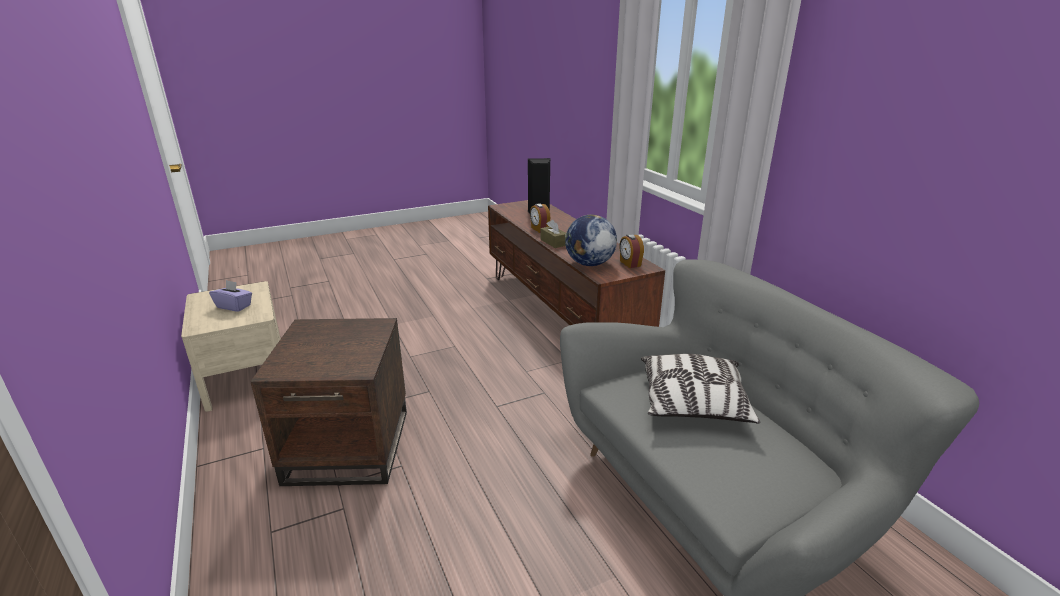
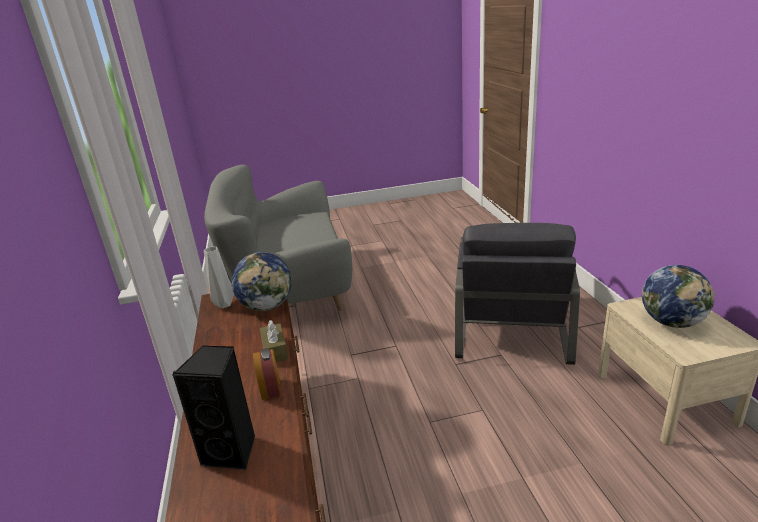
camera: 165 degrees left, 0 degrees up
(234, 306) = (672, 322): purple tissue box -> globe
(349, 446) = (511, 324): brown side table -> grey armchair
(629, 263) = (225, 304): alarm clock -> grey vase
(693, 403) = (289, 244): pillow -> none

